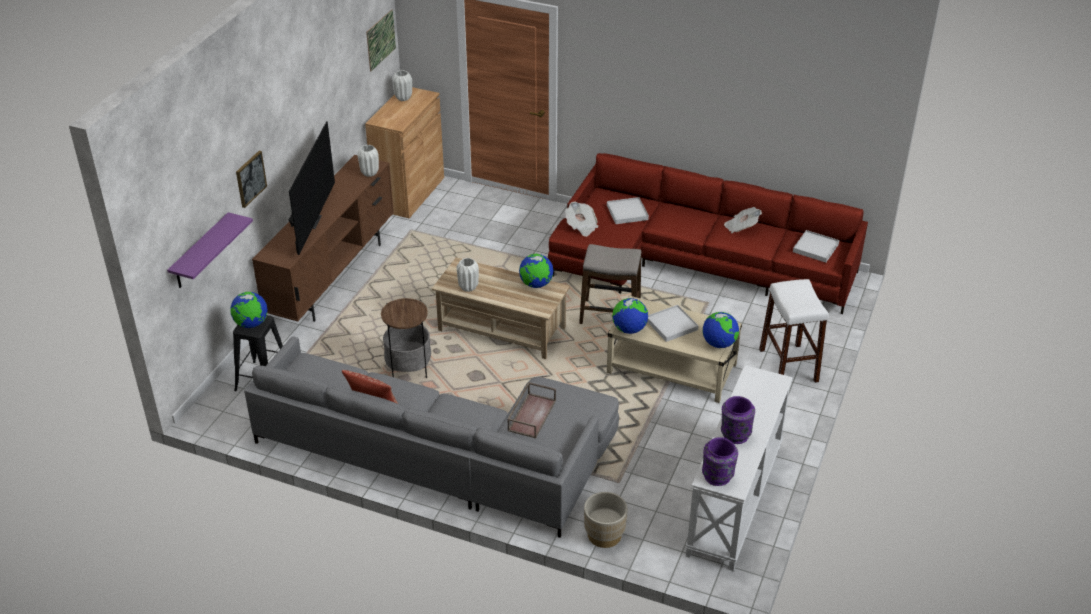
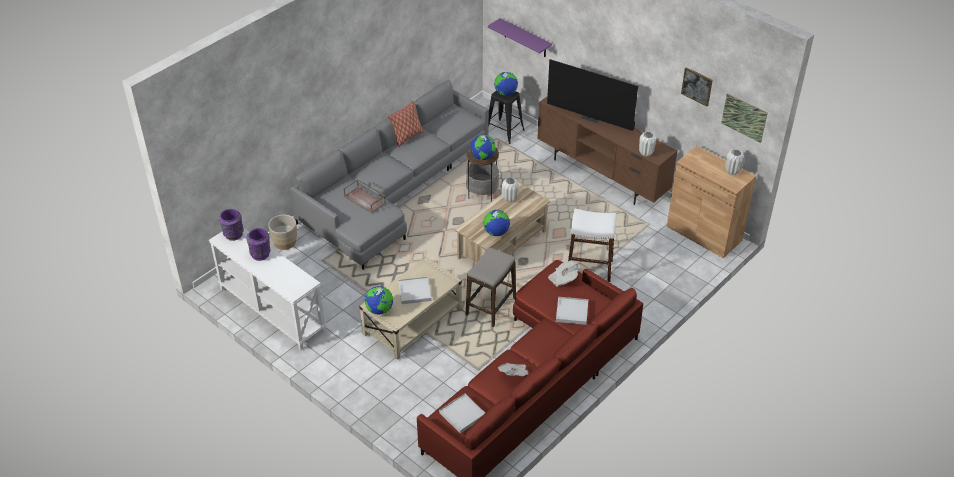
camera: 110 degrees right, 5 degrees up
(250, 178) = (576, 48): picture -> picture (697, 86)
(629, 329) = (422, 268): globe -> globe (483, 157)
(788, 365) = (378, 390): white stool -> white stool (589, 268)

